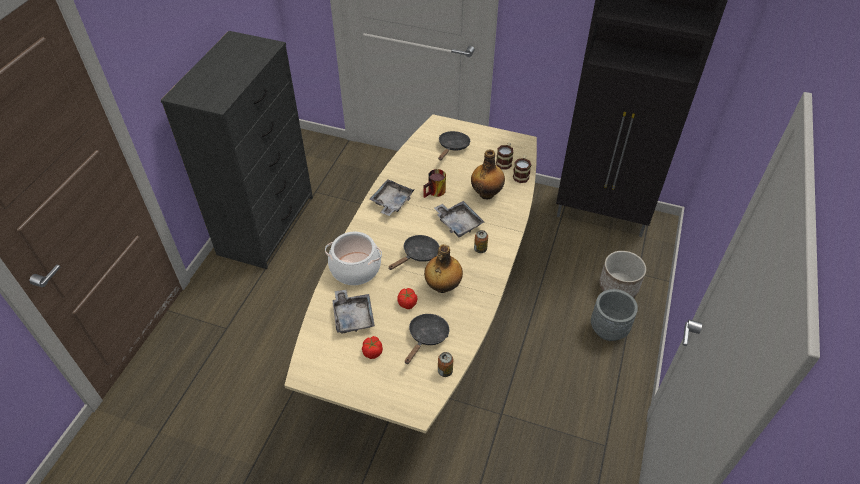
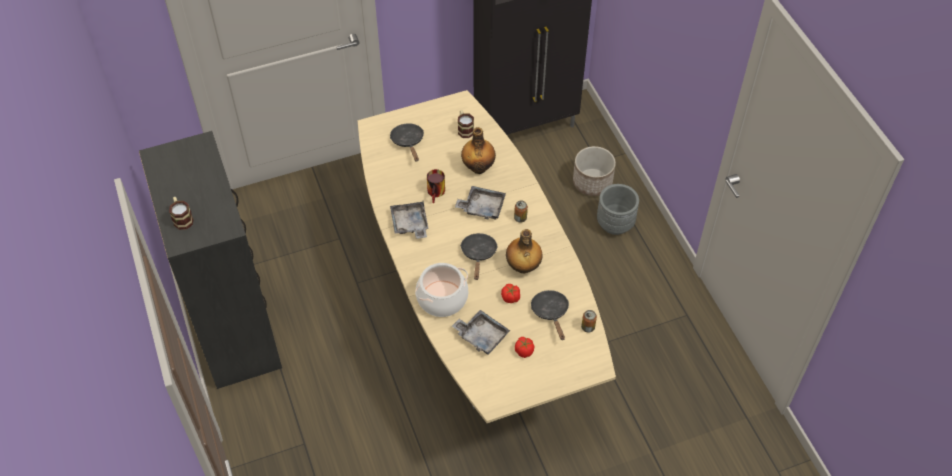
camera: 40 degrees left, 5 degrees up
(521, 175) = (489, 133): mug -> mug (182, 218)

